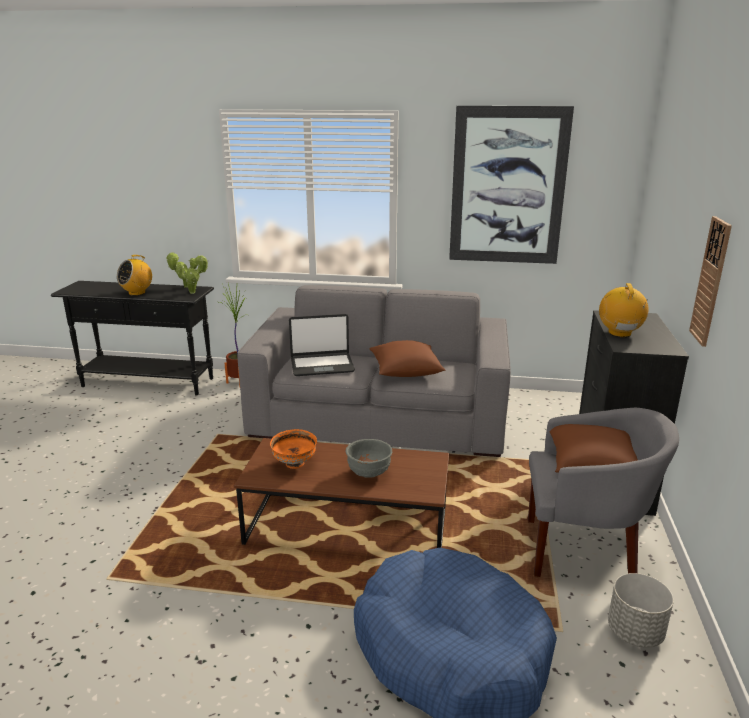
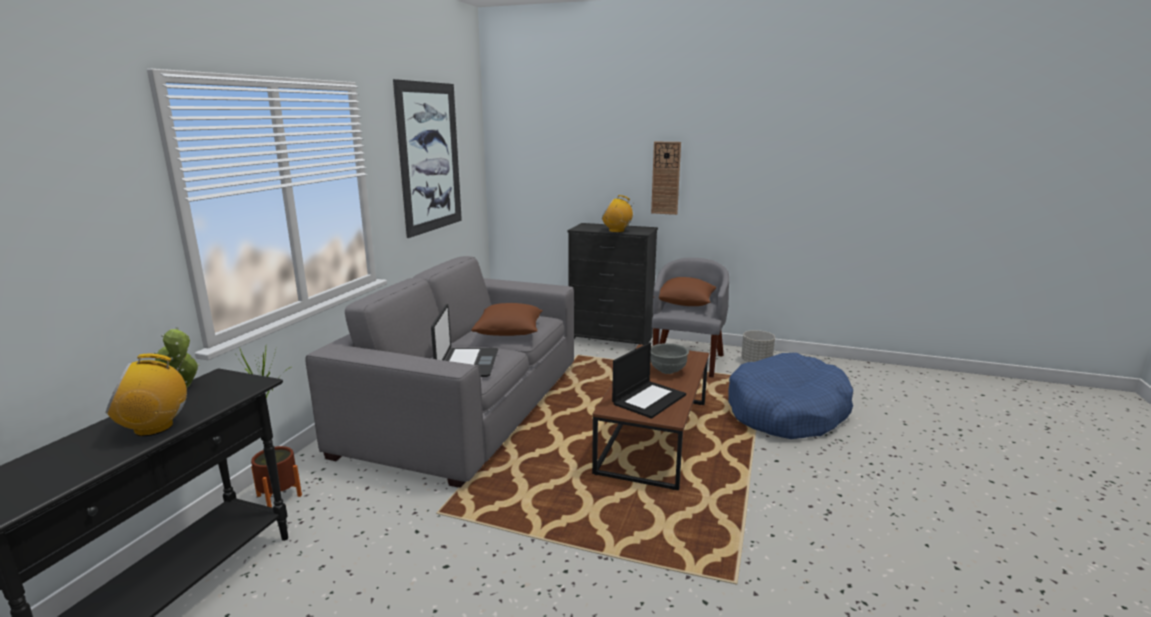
camera: 80 degrees left, 5 degrees down
(137, 293) = (154, 427): radio -> radio turned 105 degrees clockwise
(194, 292) = (235, 379): potted plant -> none
(295, 464) = (649, 399): orange bowl -> laptop

